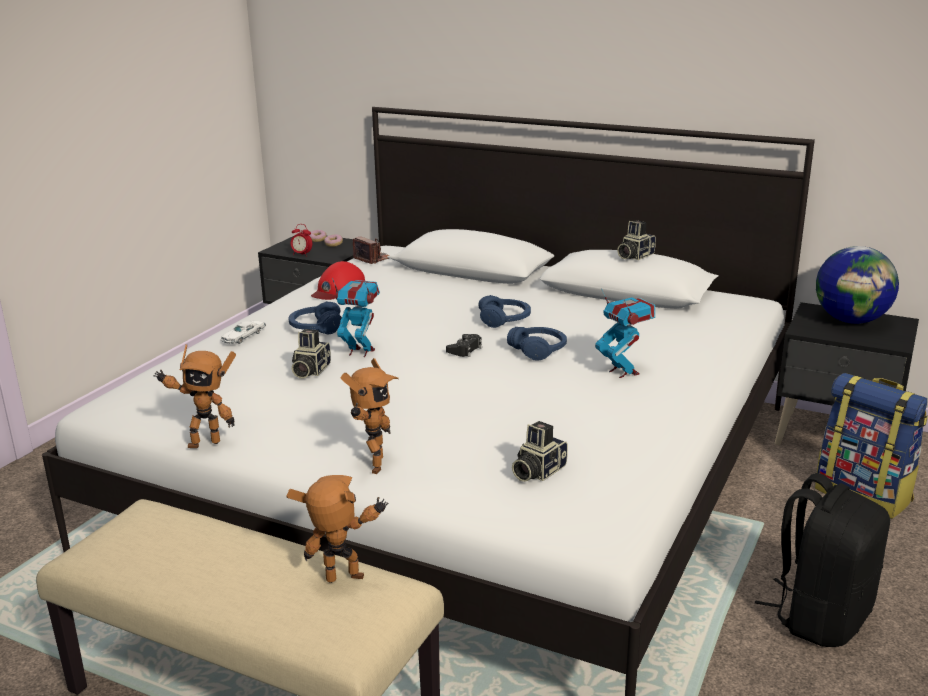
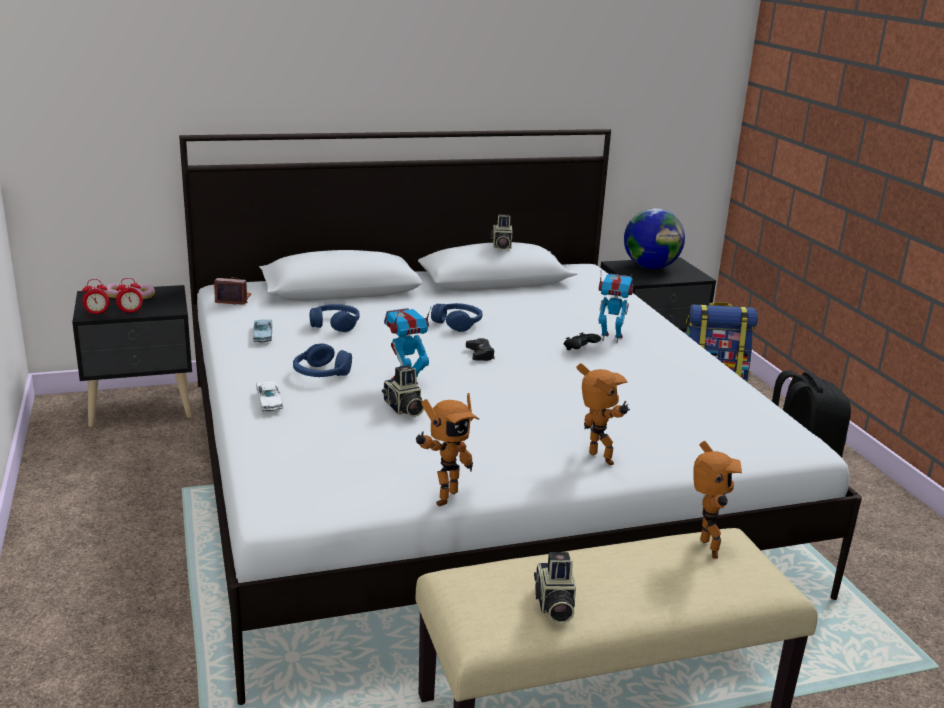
camera: 45 degrees left, 0 degrees up
(280, 251) = (97, 315): none -> alarm clock
(338, 289) = (263, 335): red cap -> blue toy car
(345, 582) = (704, 549): toy robot -> toy robot turned 135 degrees clockwise
(537, 471) = (698, 421): camera -> camera (553, 605)
(538, 350) = (528, 339): blue headphones -> blue headphones (335, 325)
(566, 373) = (580, 350): none -> black game controller

